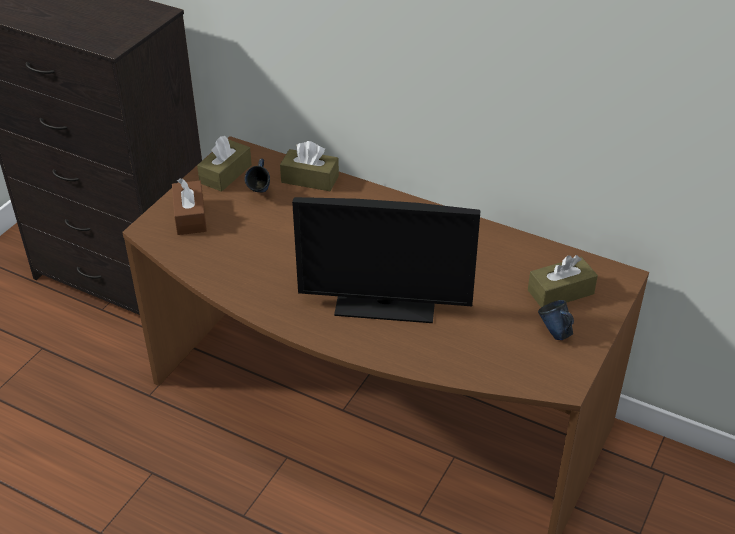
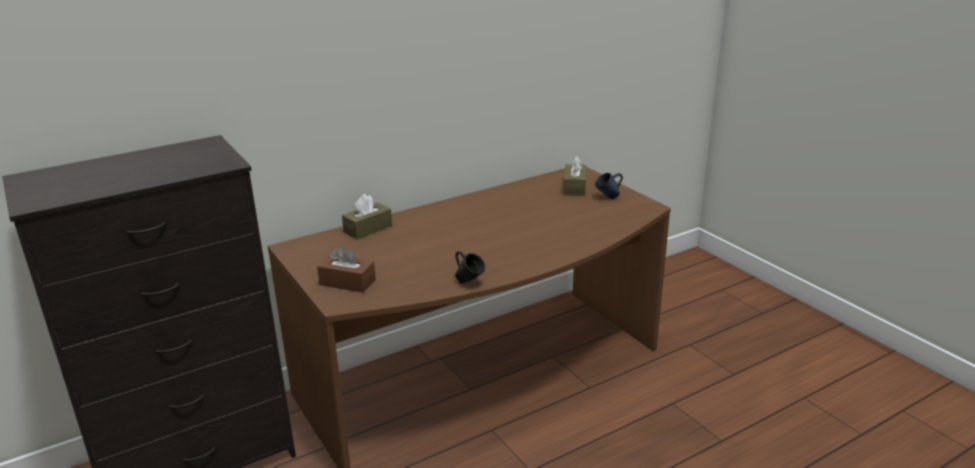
camera: 60 degrees left, 15 degrees down
(225, 174) = (315, 257): brown tissue box -> none
(260, 194) = (359, 250): blue mug -> blue mug (469, 283)
(385, 304) = (531, 236): monitor -> none

